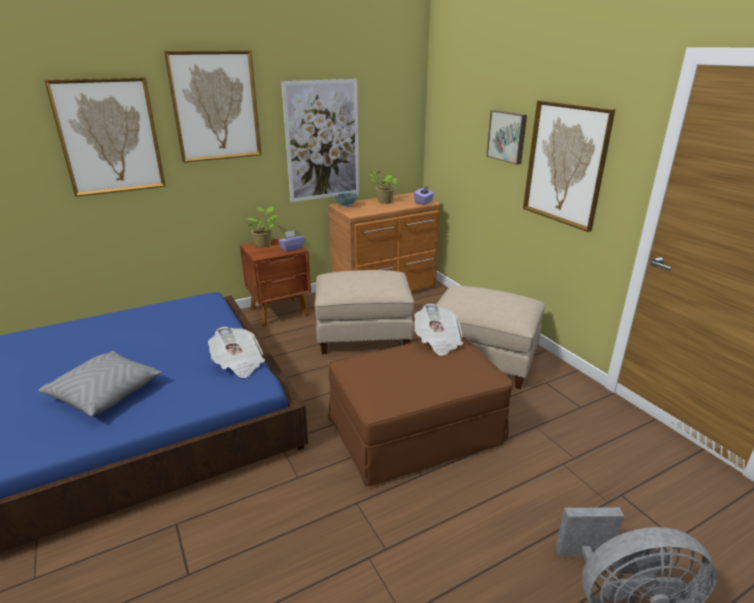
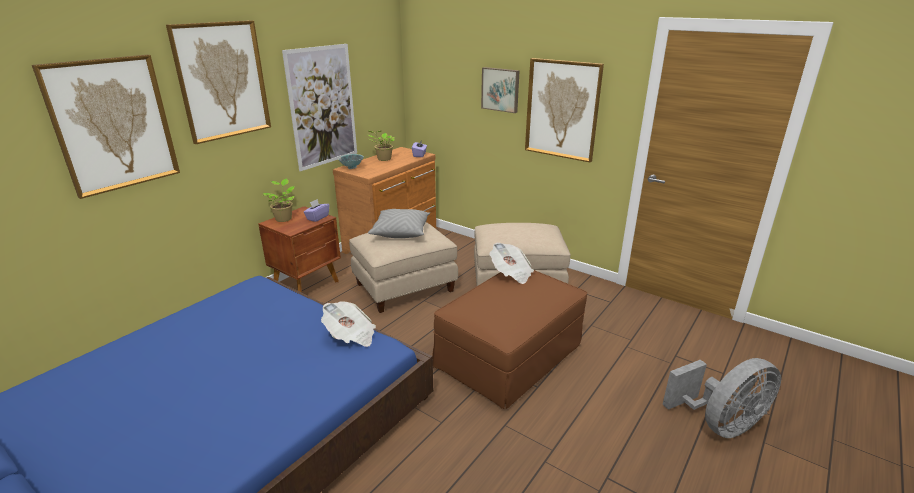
camera: 25 degrees left, 0 degrees up
(106, 393) = (239, 400): grey pillow -> grey pillow (401, 231)

